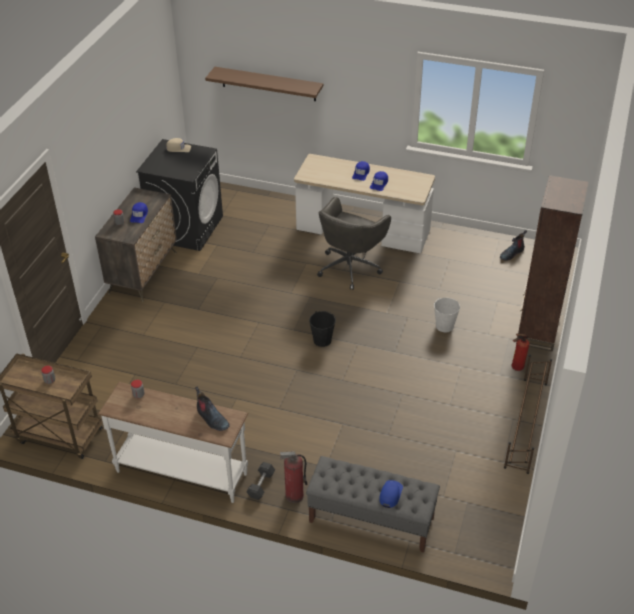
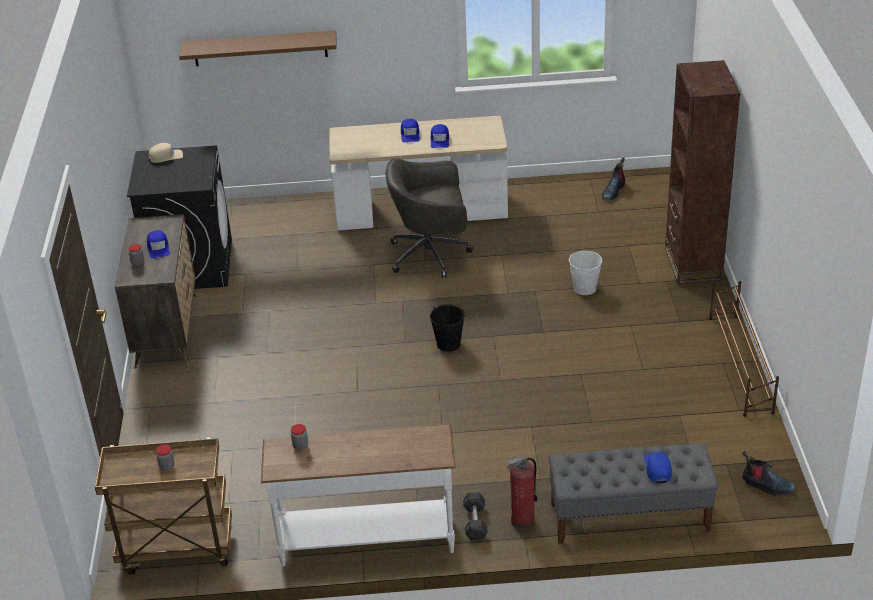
camera: 20 degrees left, 5 degrees down
(211, 418) = (411, 443): boot -> boot (766, 485)
(350, 267) = (431, 254): grey office chair -> grey office chair turned 75 degrees clockwise
(515, 367) = (692, 309): fire extinguisher -> none

